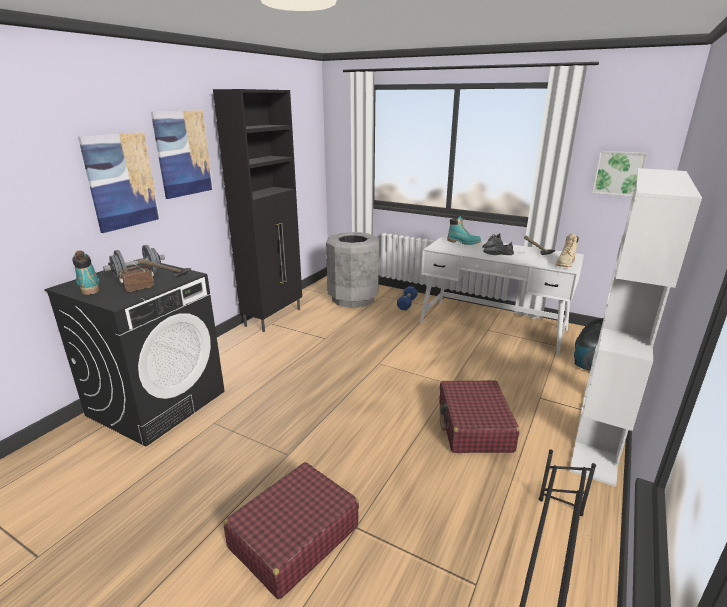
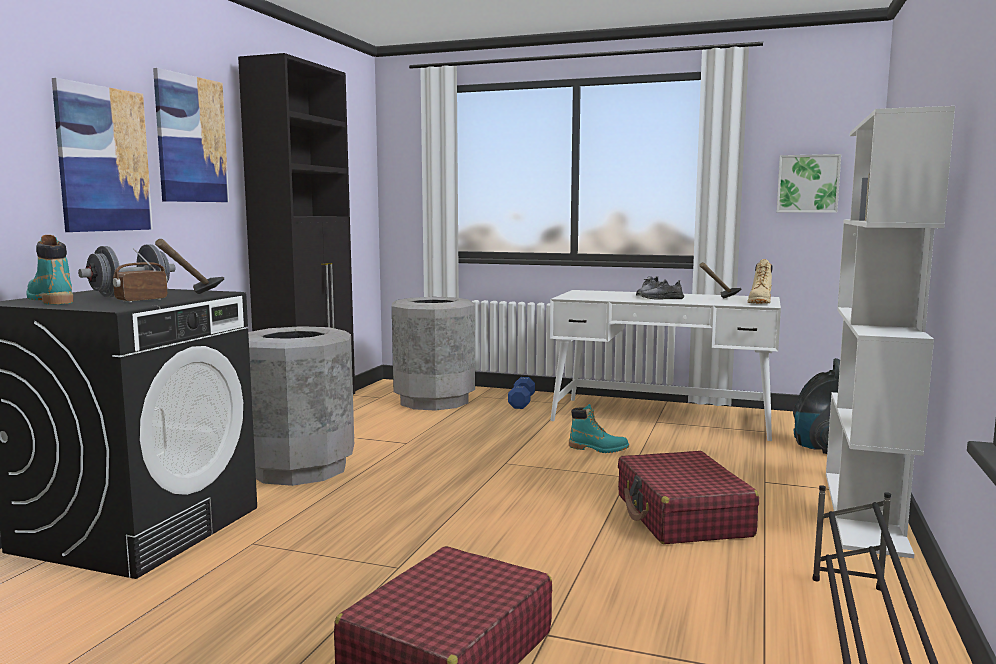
camera: 10 degrees left, 15 degrees down
(256, 357) = (298, 469): none -> grey trash can
(463, 242) = (605, 293): turquoise boot -> turquoise boot (598, 449)

